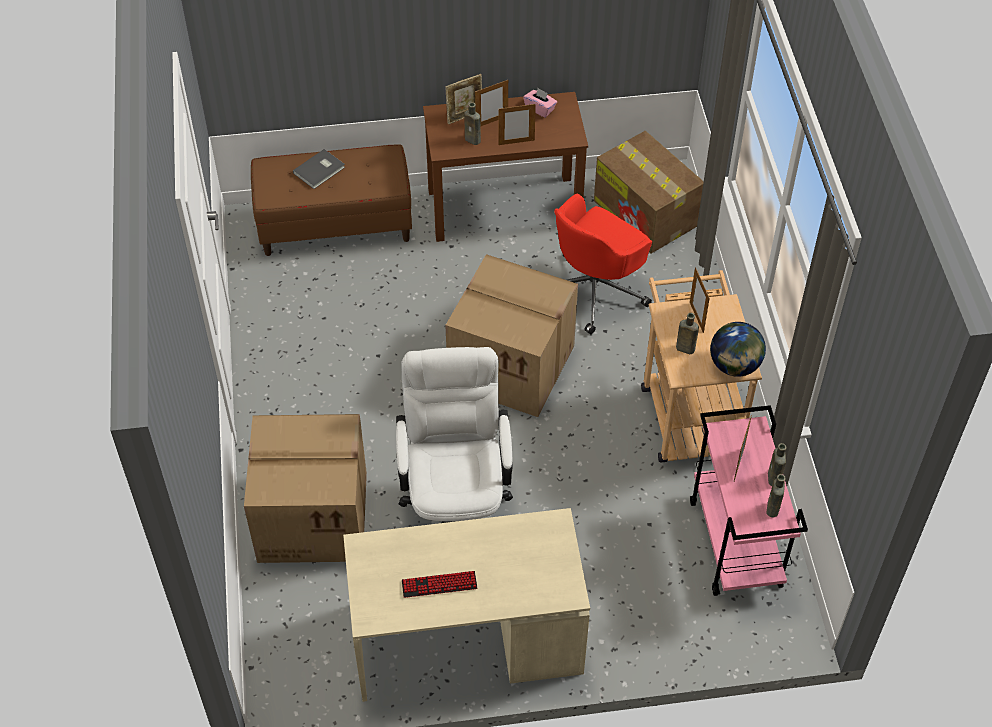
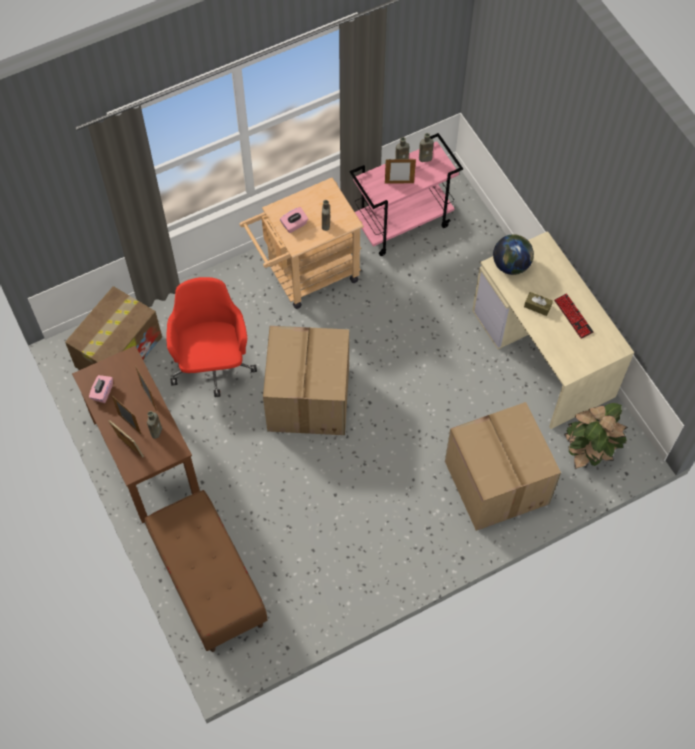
camera: 110 degrees left, 10 degrees up
(301, 635) = (589, 452): none -> potted plant
(320, 170) = (199, 571): grey book -> none
(456, 505) = (445, 393): white office chair -> none
(473, 548) = (537, 306): none -> brown tissue box
(595, 290) = (213, 364): red office chair -> red office chair turned 120 degrees counterclockwise
(696, 317) = (294, 225): picture frame -> pink tissue box
(734, 366) = (329, 193): globe -> globe (511, 265)

